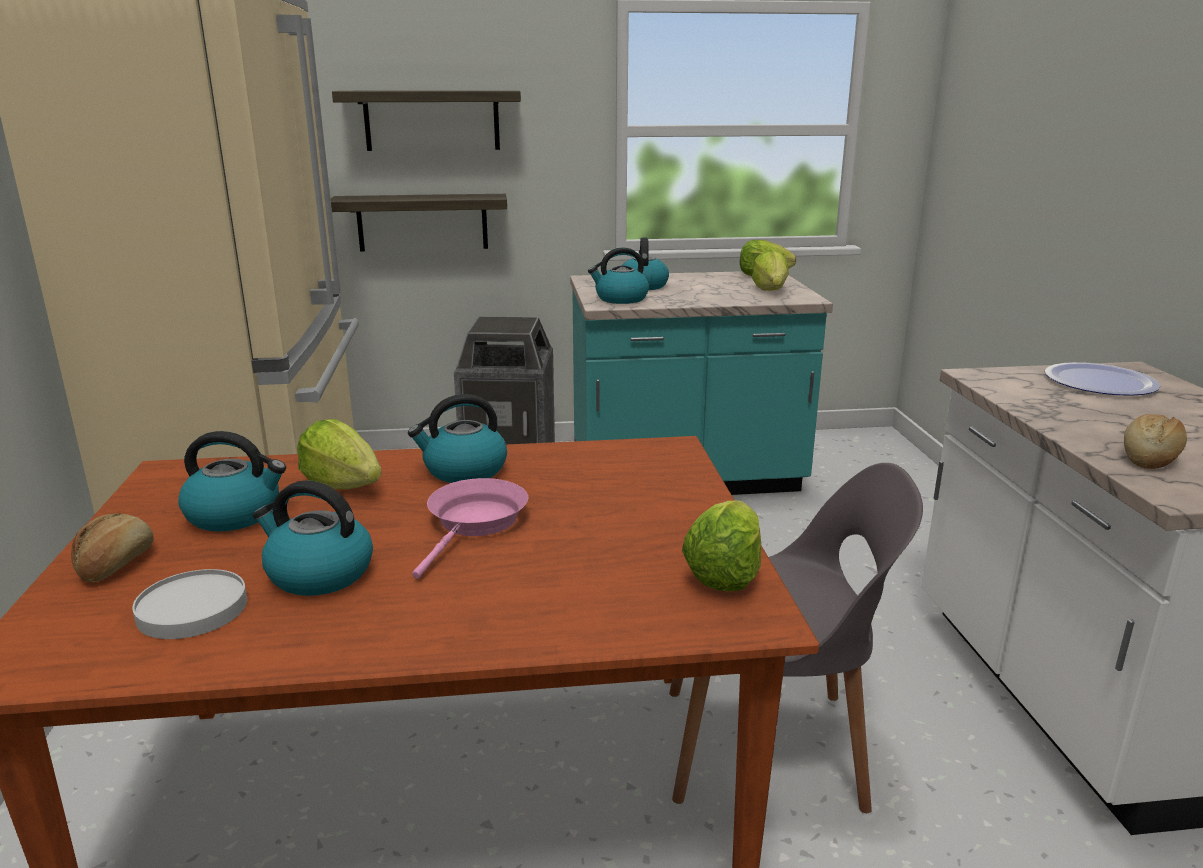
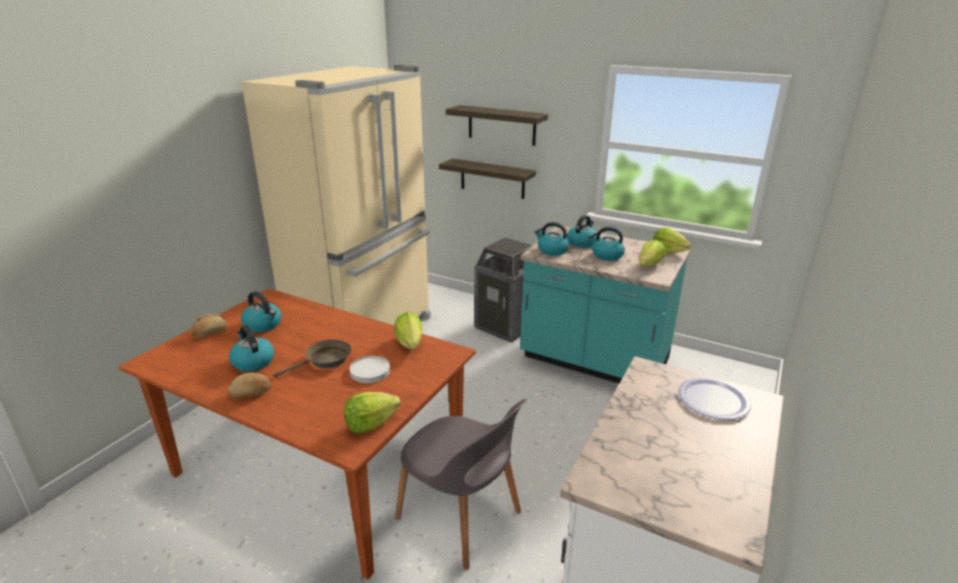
camera: 35 degrees right, 5 degrees up
(193, 609) = (206, 360): white plate -> white plate (370, 371)
(343, 485) = (310, 324): lettuce -> lettuce (410, 343)
(464, 470) = (357, 333): kettle -> kettle (606, 255)
(475, 523) = (325, 361): pink frying pan -> brown frying pan
(1149, 458) = (625, 456): bread -> bread (251, 394)

